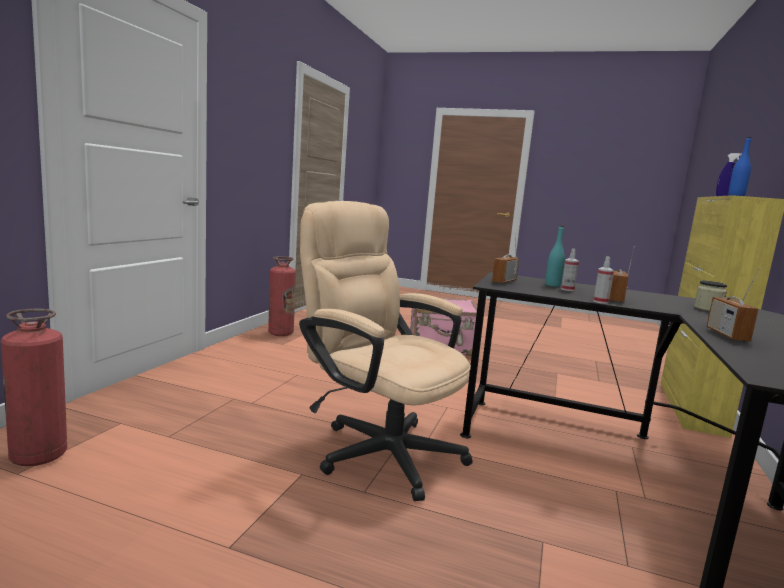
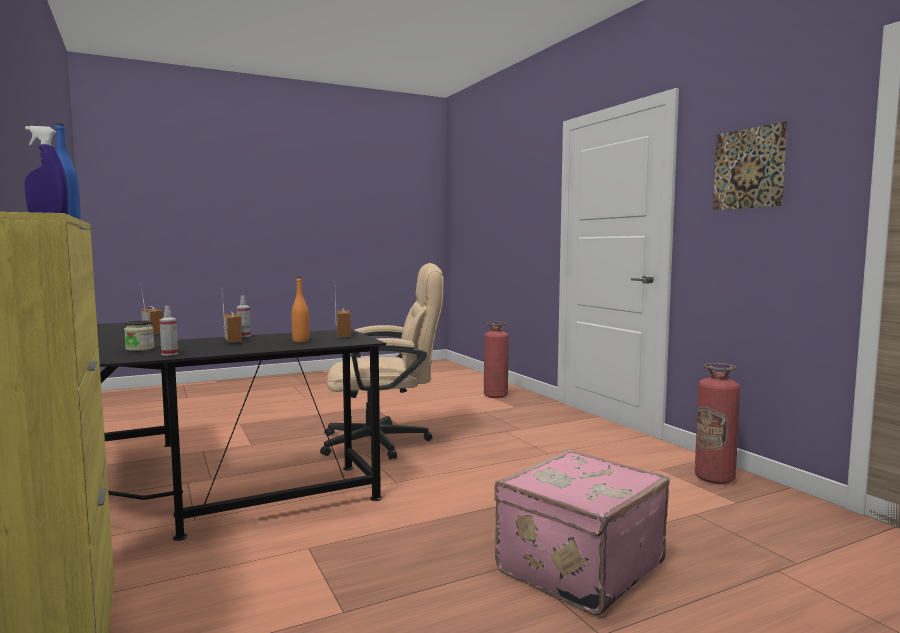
camera: 135 degrees right, 5 degrees down
(253, 115) = (748, 168): none -> picture
(552, 285) = (300, 341): turquoise bottle -> orange bottle
(567, 289) = (281, 340): spray bottle -> spray bottle (169, 354)

